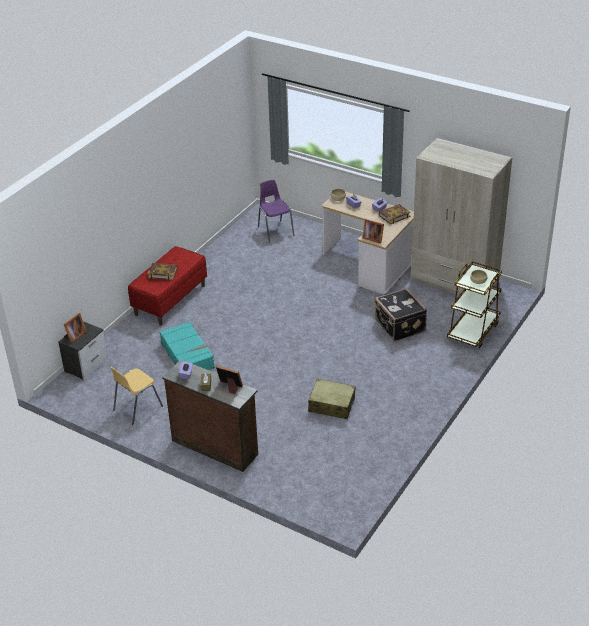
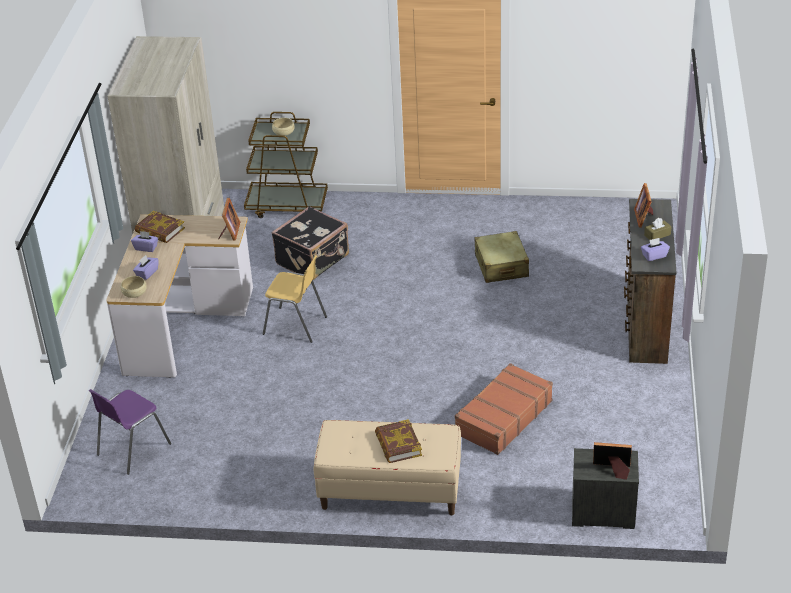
camera: 115 degrees left, 0 degrees up
(137, 408) = (641, 418): yellow chair -> yellow chair (296, 325)
(170, 300) = (390, 492): red bench -> beige bench
(187, 355) = (503, 417): turquoise suitcase -> brown suitcase

